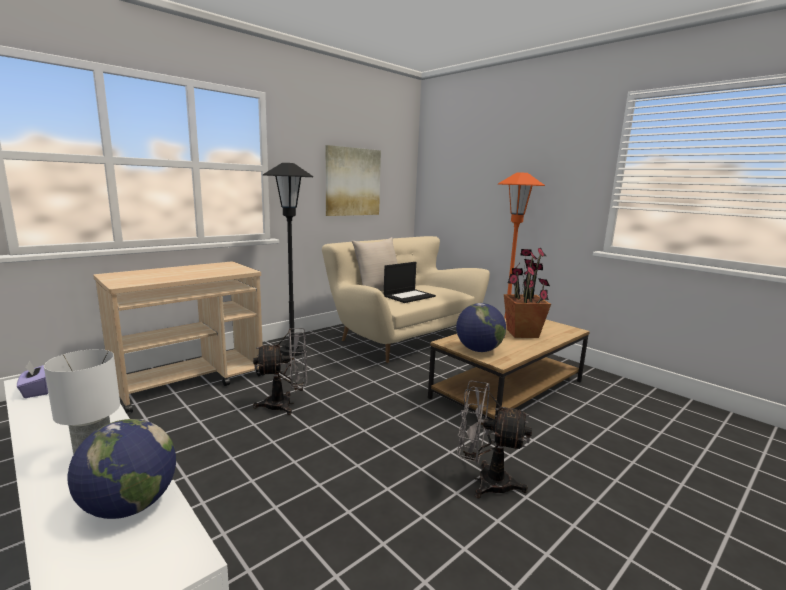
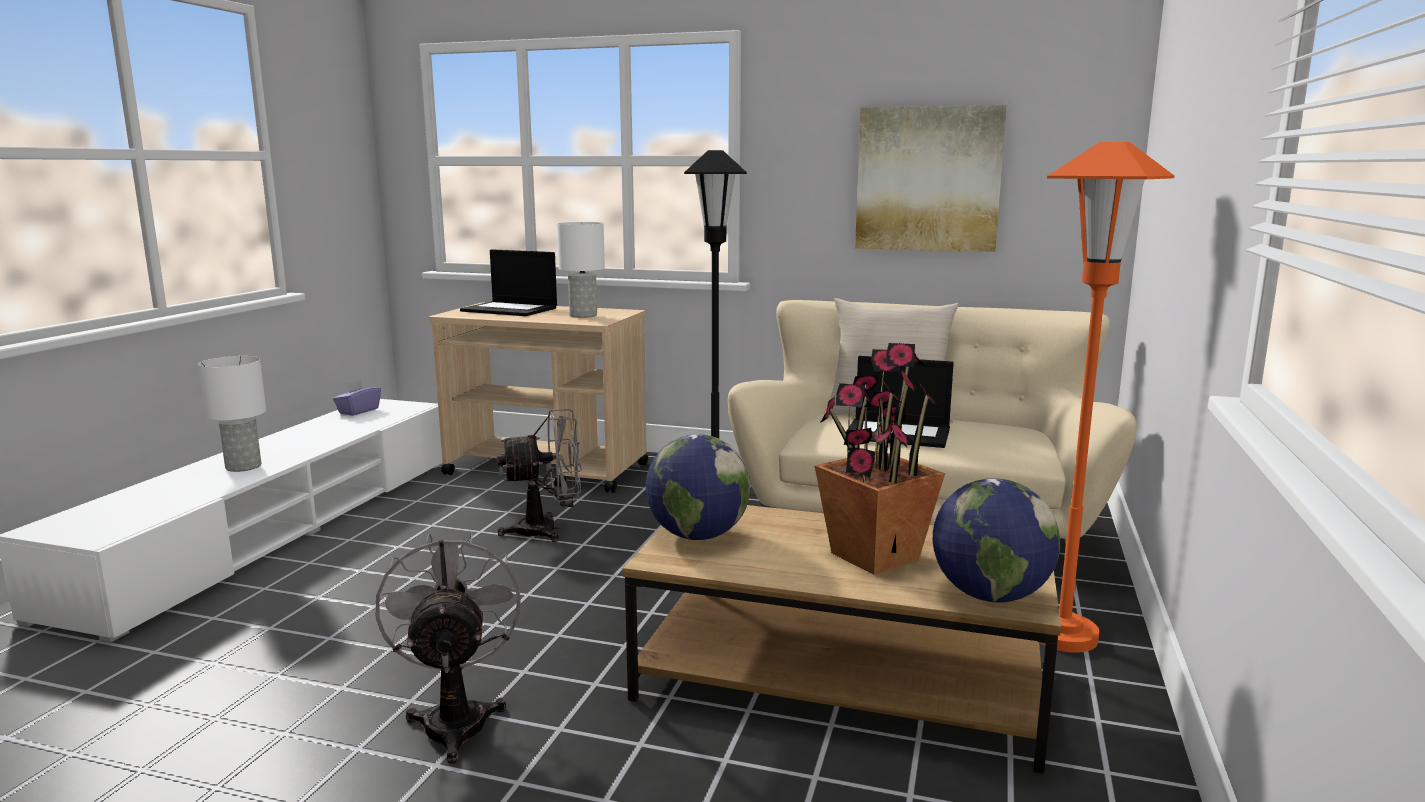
camera: 60 degrees right, 0 degrees up
(129, 506) = (176, 498): globe -> globe (990, 595)
(149, 274) = (511, 309): none -> laptop
(217, 269) = (584, 315): none -> white table lamp
(285, 404) = (547, 530): grey fan -> grey fan turned 60 degrees counterclockwise

